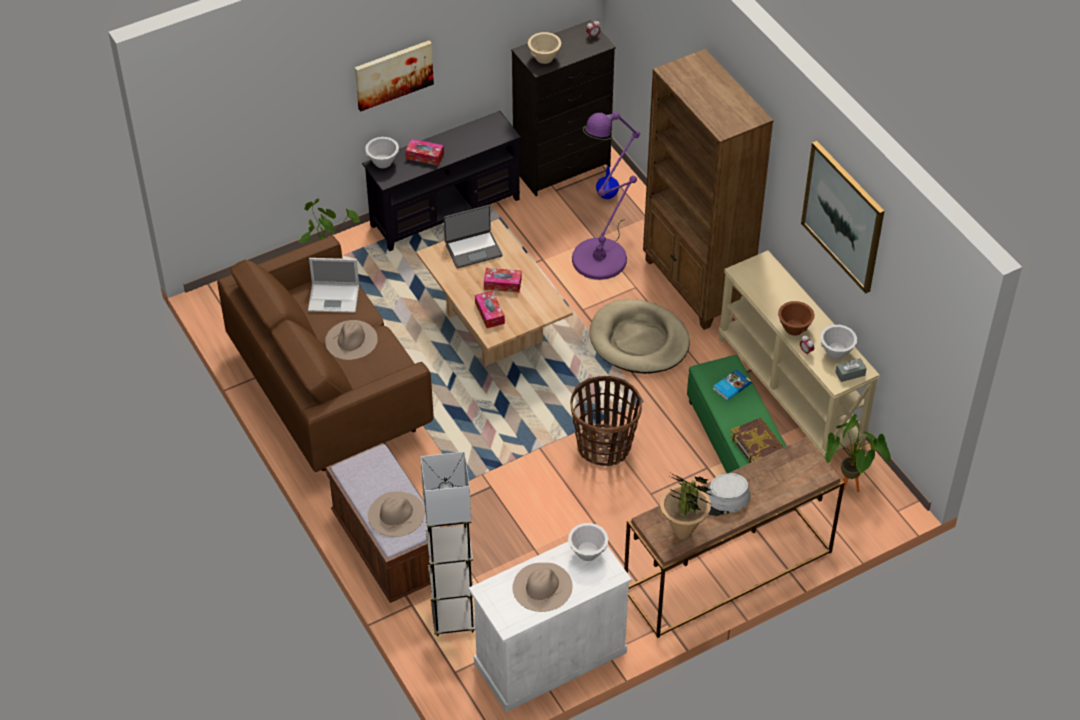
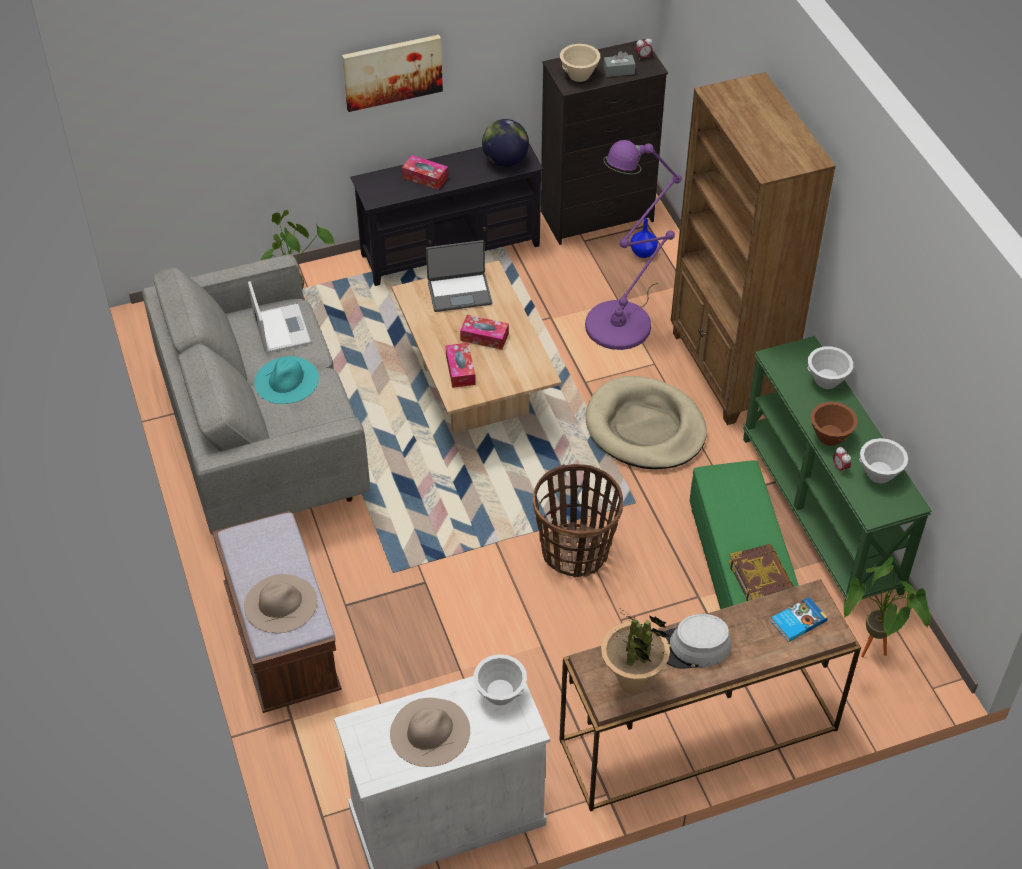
camera: 10 degrees right, 0 degrees up
(330, 392) = (264, 440): brown sofa -> grey sofa
(335, 298) = (281, 328): laptop -> laptop turned 120 degrees counterclockwise
(351, 340) = (286, 380): beige hat -> turquoise hat
(383, 162) = (374, 178): white bowl -> white bowl (826, 380)
(453, 618) = (338, 745): grey floor lamp -> none
(487, 133) = (505, 161): none -> globe
(731, 386) = (741, 499): book -> book (797, 621)
(791, 390) = (822, 514): beige console table -> green console table
(843, 216) = (908, 298): picture -> none
(850, 373) = (892, 504): grey tissue box -> grey tissue box (619, 71)

